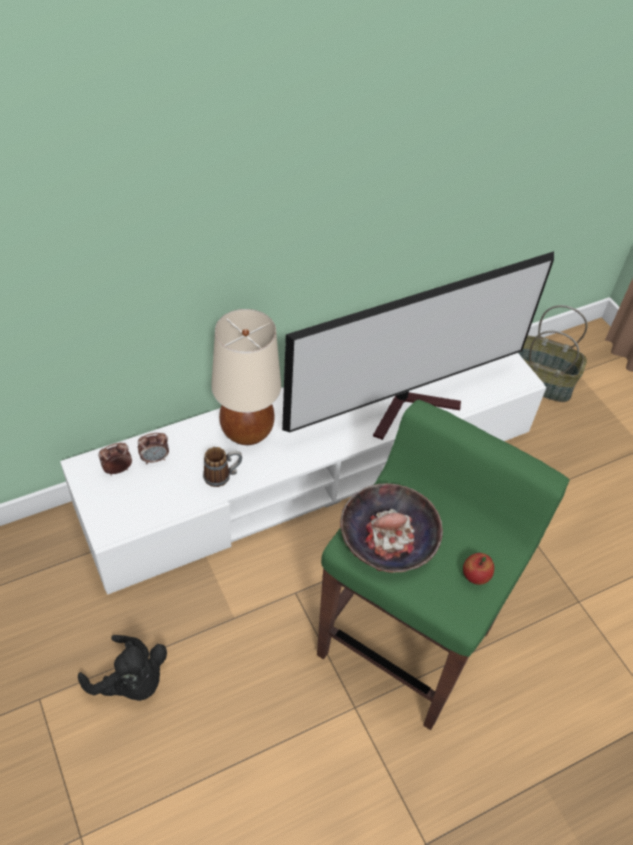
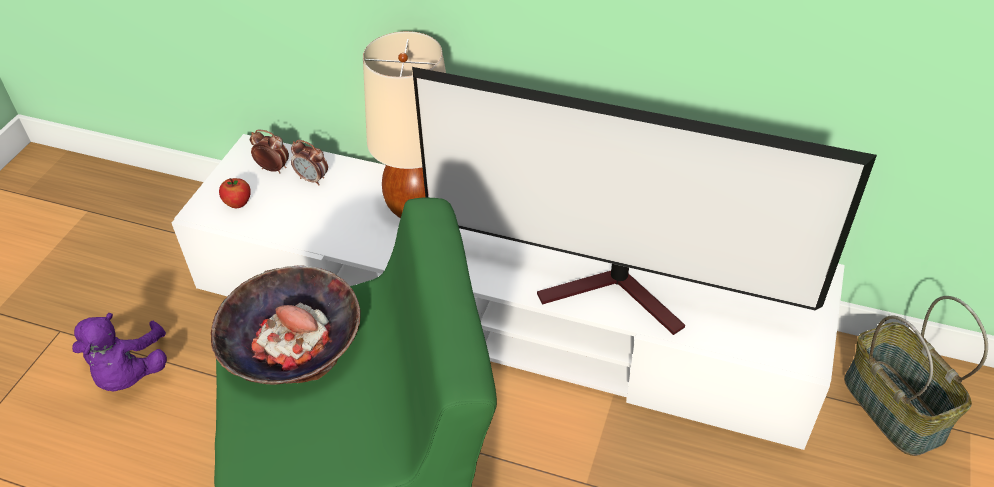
camera: 50 degrees right, 5 degrees down
(131, 681) = (129, 373): black plush toy -> purple plush toy
(223, 476) = (347, 231): mug -> none
(475, 576) = (317, 452): apple -> apple (238, 203)

